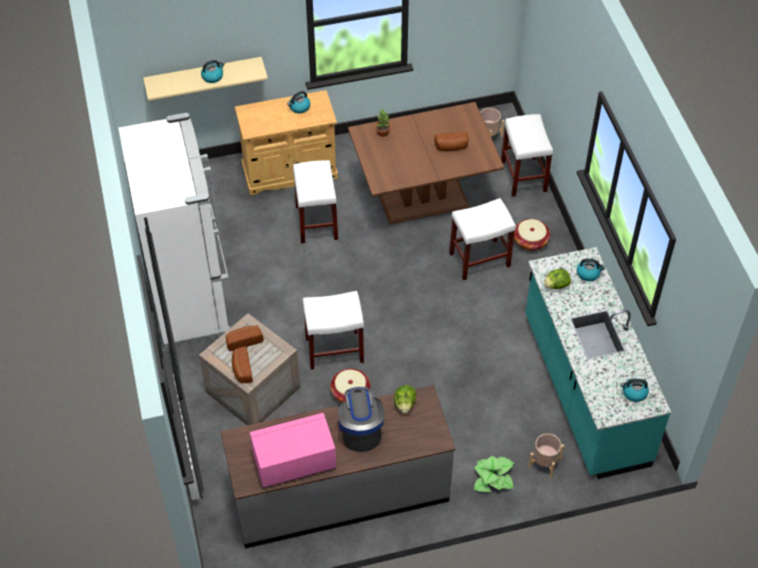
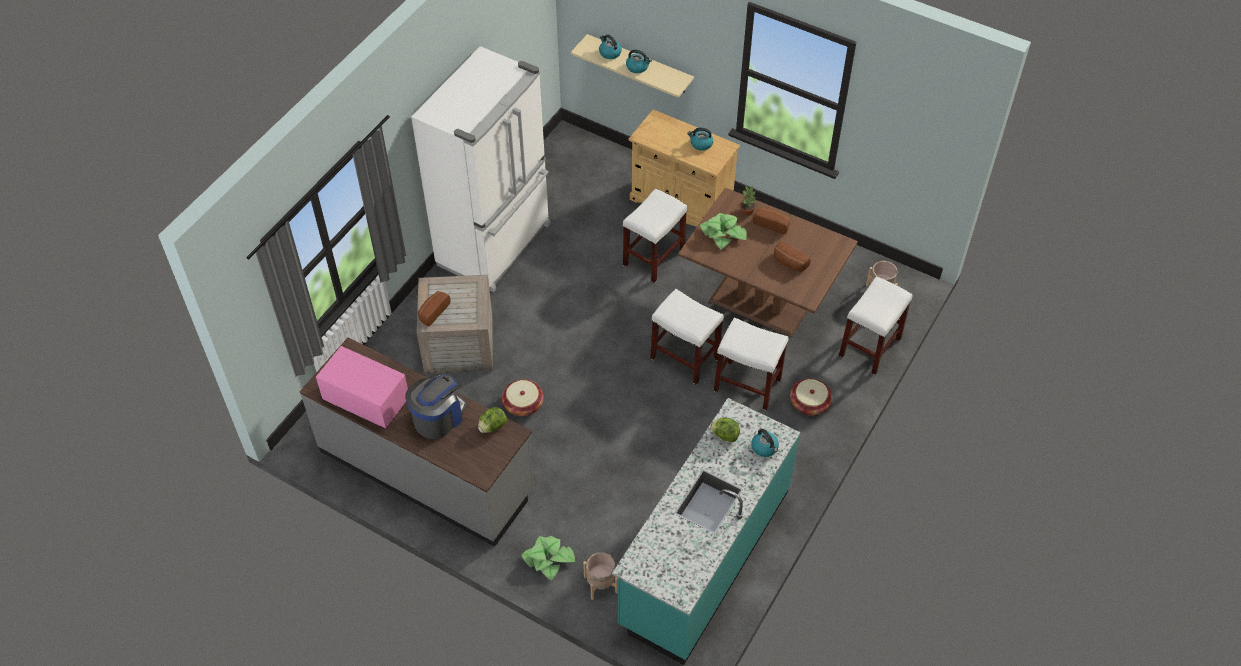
camera: 45 degrees right, 0 degrees up
(243, 340) = (460, 292): bread -> bread (772, 224)
(333, 350) = (549, 363): white stool -> white stool (684, 358)
(386, 159) = (723, 234): none -> potted plant
(634, 393) = (677, 572): kettle -> kettle (609, 53)

